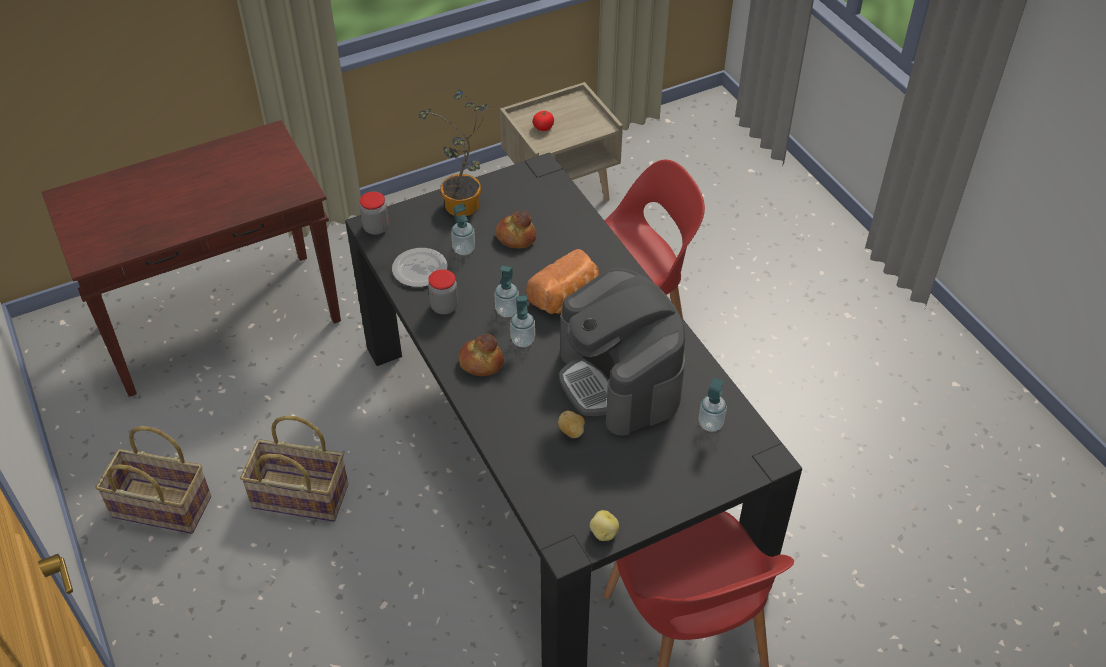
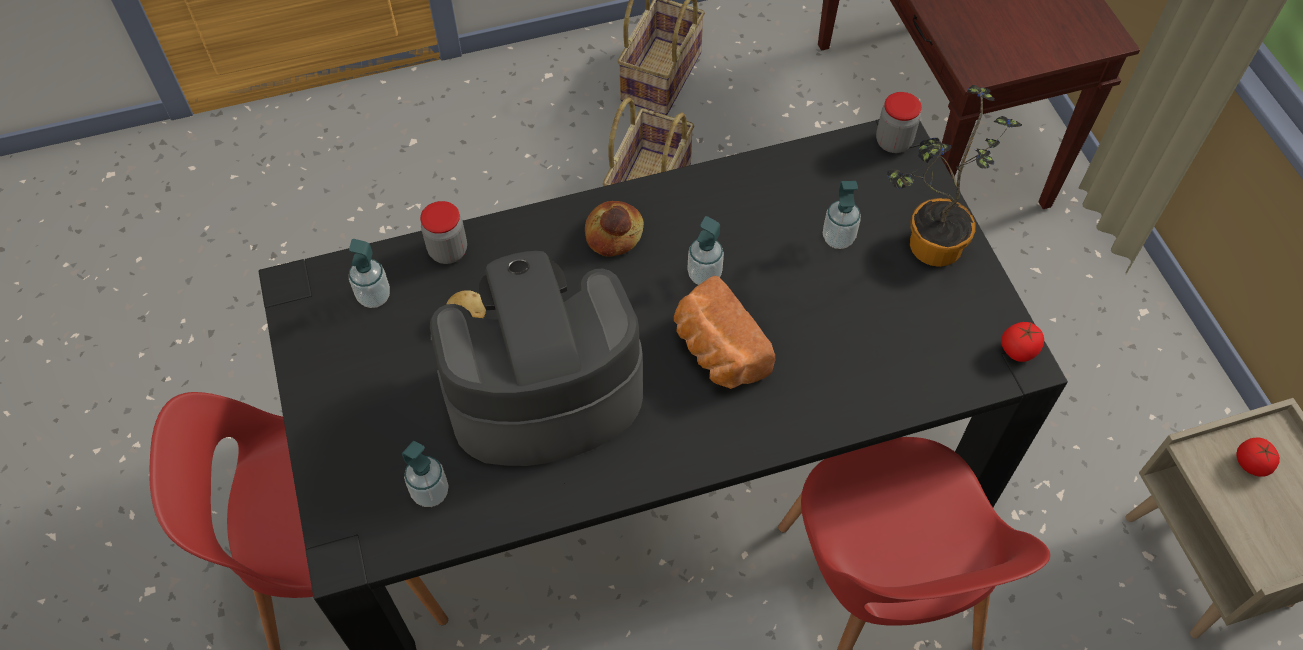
camera: 100 degrees right, 10 degrees up
(420, 269) = (803, 185): plate -> none
(444, 306) = (725, 205): jar -> jar (448, 251)
(516, 237) = (858, 306): bread -> none
(523, 340) = (643, 286): soap dispenser -> soap dispenser (374, 296)
(533, 170) = (1018, 350): none -> tomato
(603, 533) = (301, 327): potato -> none

